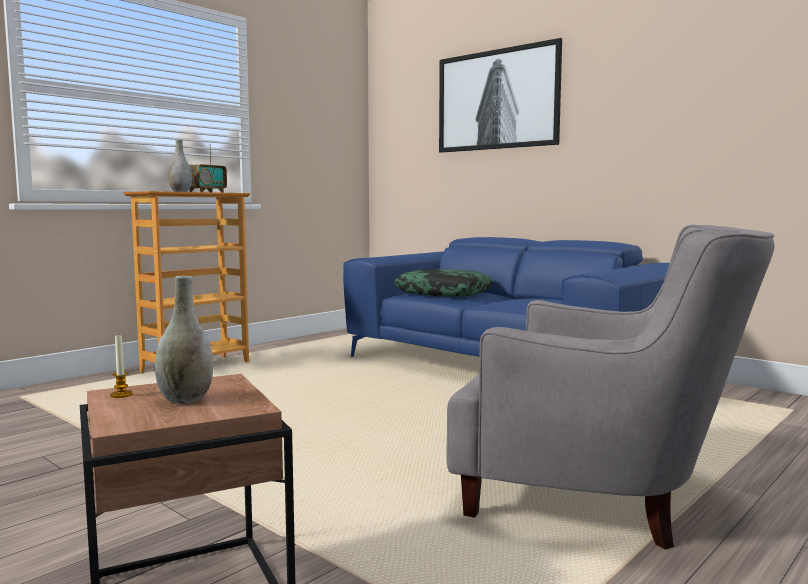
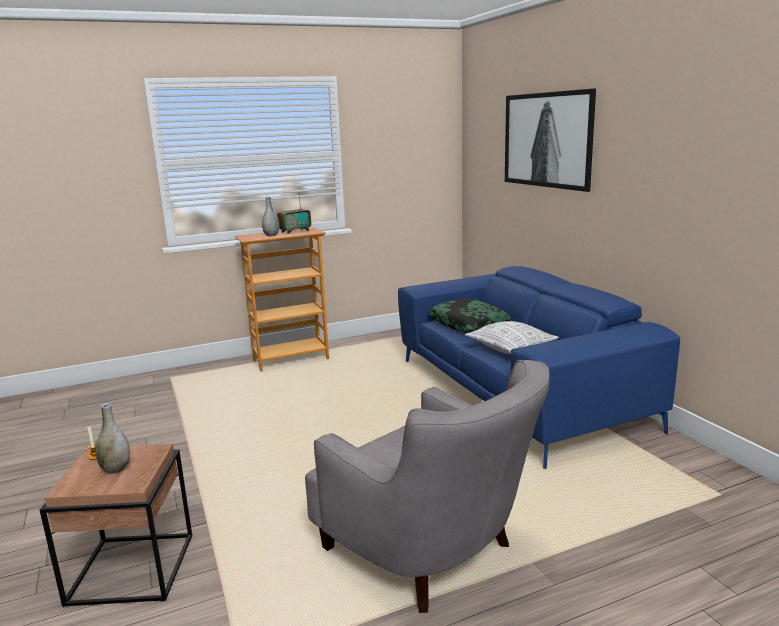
camera: 25 degrees right, 10 degrees up
(520, 301) = (511, 348): none -> pillow

